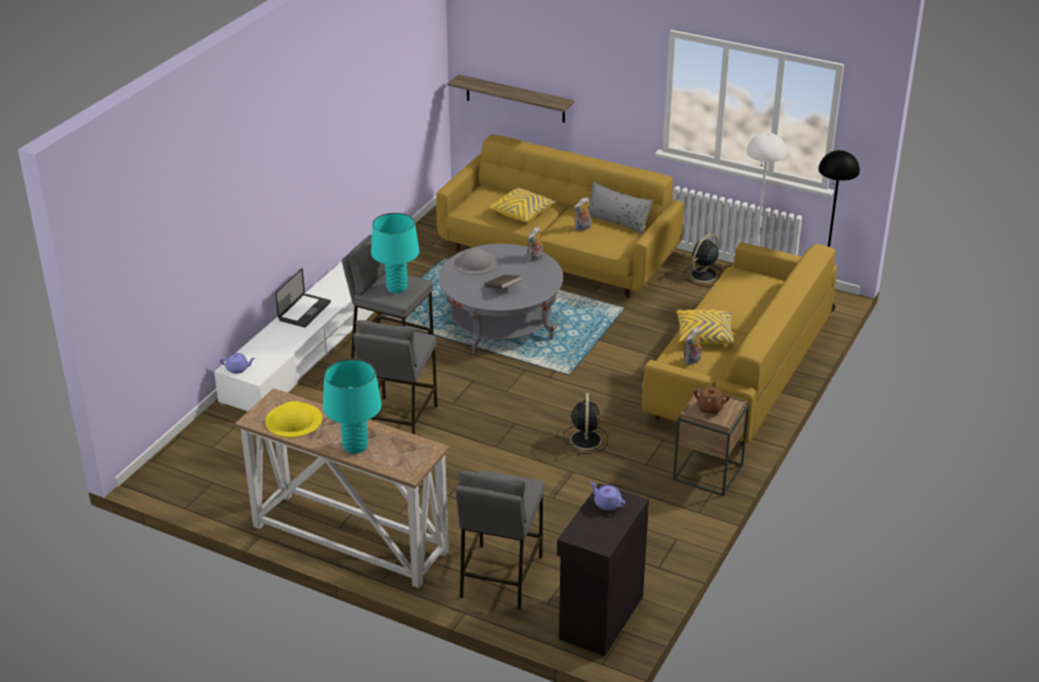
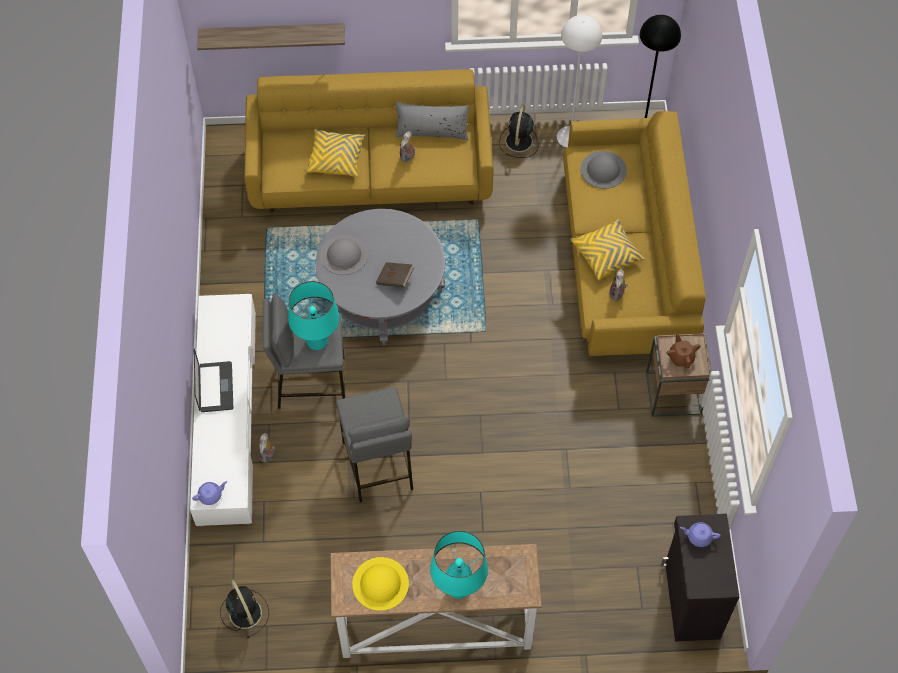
camera: 30 degrees left, 25 degrees up
(500, 576) = (586, 600): grey stool -> none
(535, 259) = (396, 223): plush toy -> plush toy (268, 455)
(585, 439) = (551, 404): black fan -> black fan (244, 612)
(748, 285) = (603, 169): none -> grey hat

